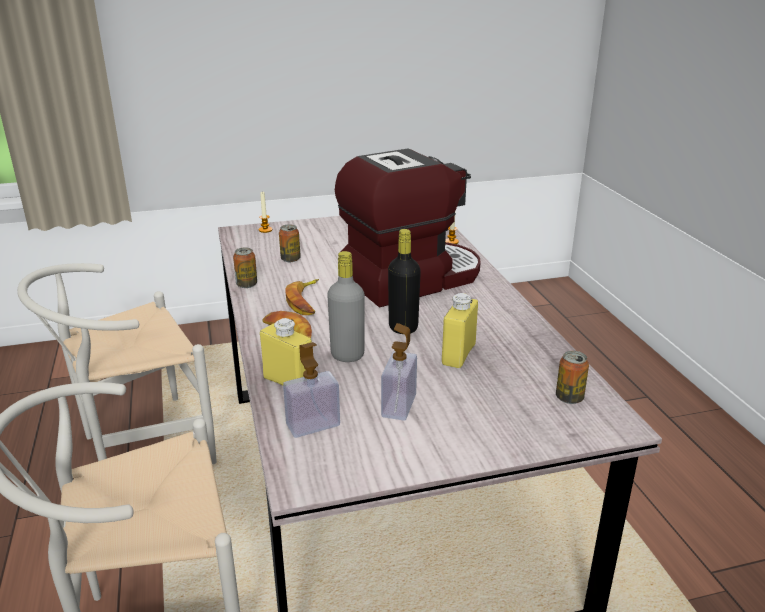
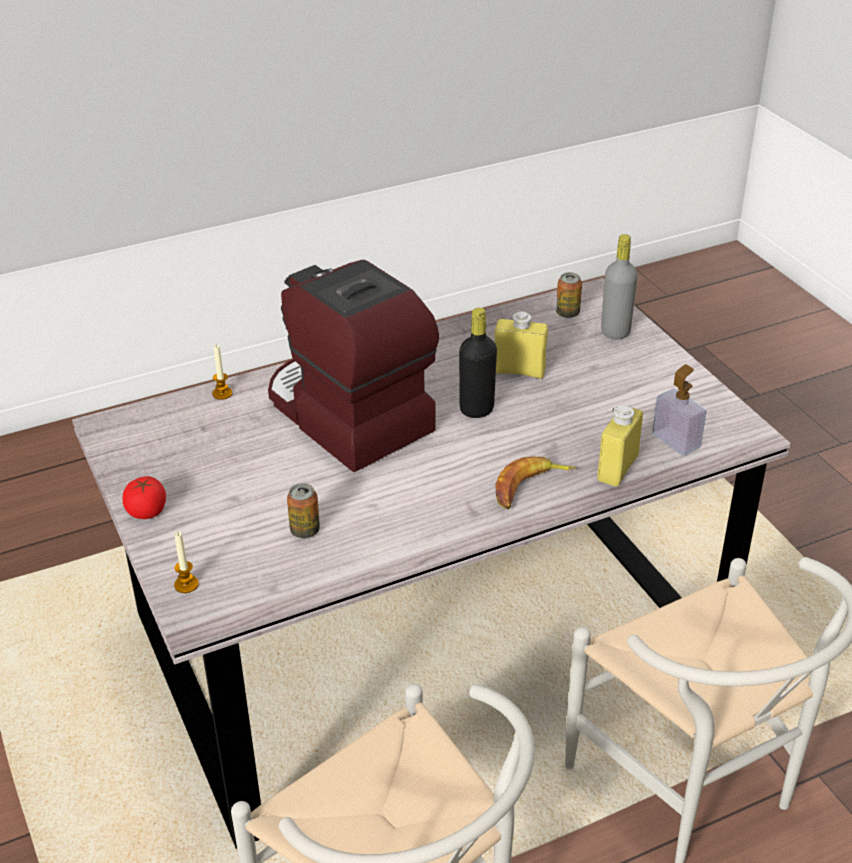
camera: 100 degrees left, 10 degrees up
(246, 284) = (400, 554): can -> none
(306, 301) = (435, 490): banana -> none
(335, 222) = (147, 511): none -> tomato
(347, 355) = (549, 439): grey bottle -> grey bottle (615, 332)
(399, 406) = (622, 397): soap dispenser -> none

